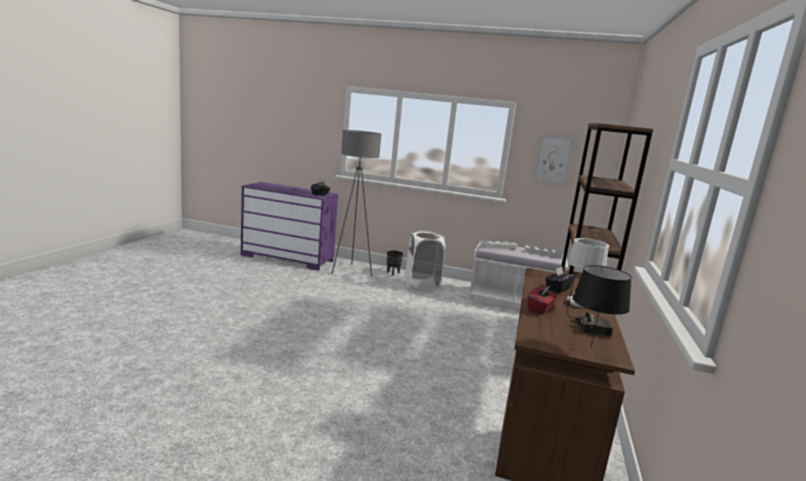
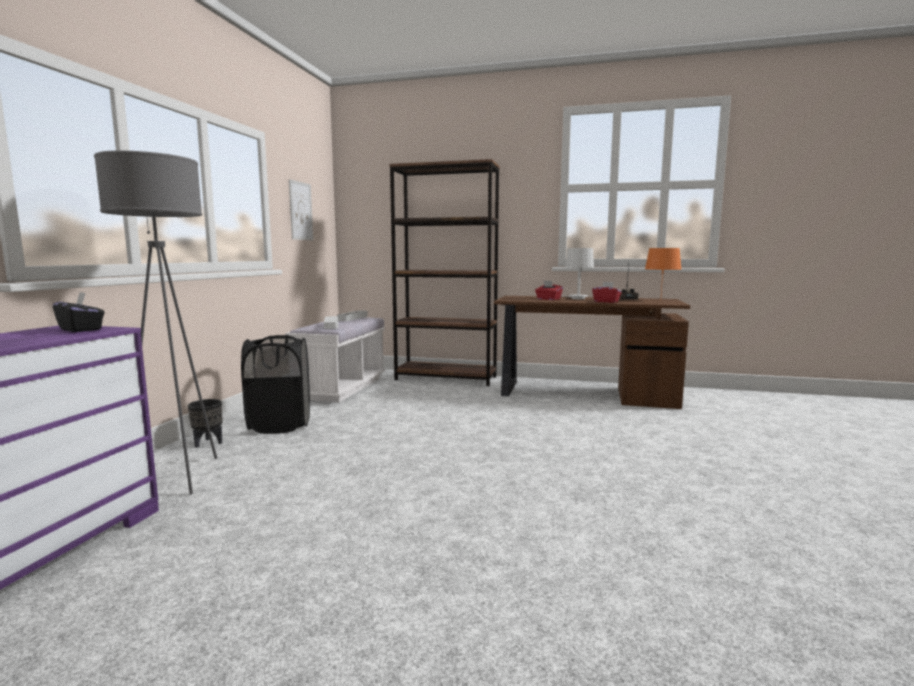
camera: 90 degrees left, 5 degrees down
(421, 286) = (280, 425): white laundry basket -> black laundry basket
(557, 289) = (548, 299): black tissue box -> red tissue box
(591, 347) = (660, 300): black table lamp -> orange table lamp

